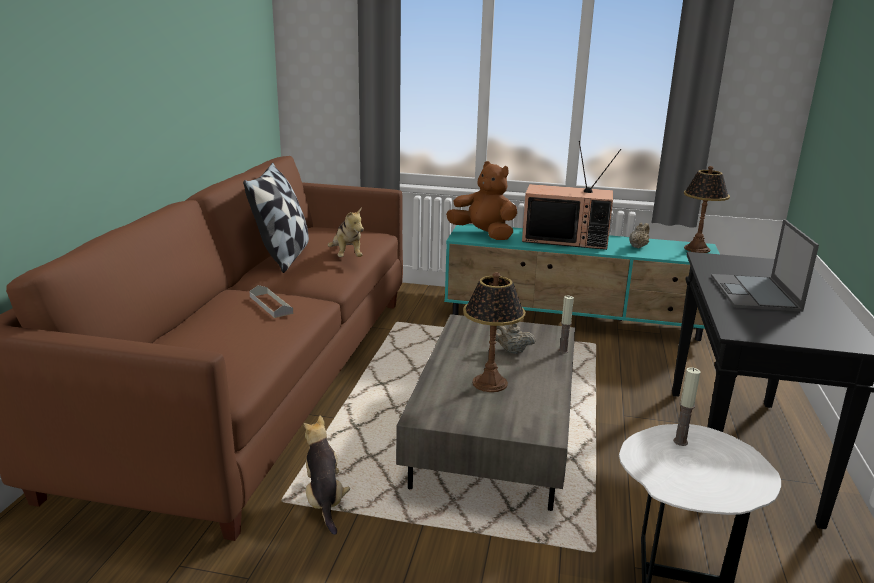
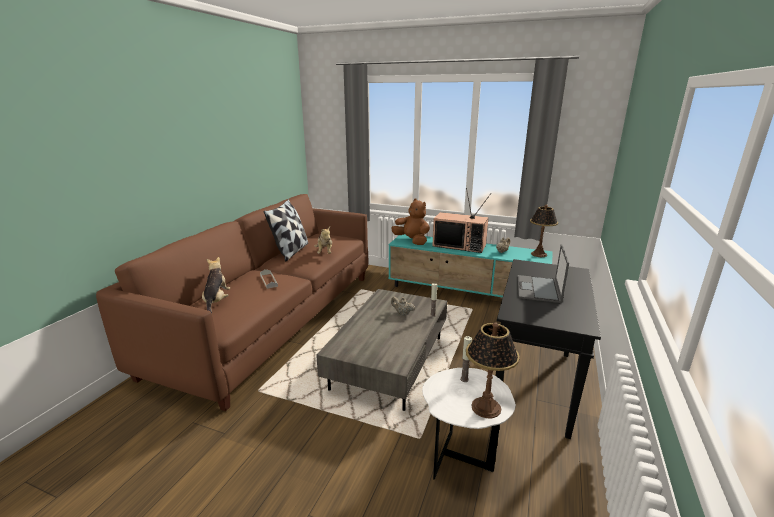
camera: 10 degrees right, 0 degrees up
(324, 500) = (280, 392): plush toy -> plush toy (217, 301)
(490, 383) = (380, 333): table lamp -> table lamp (486, 408)

